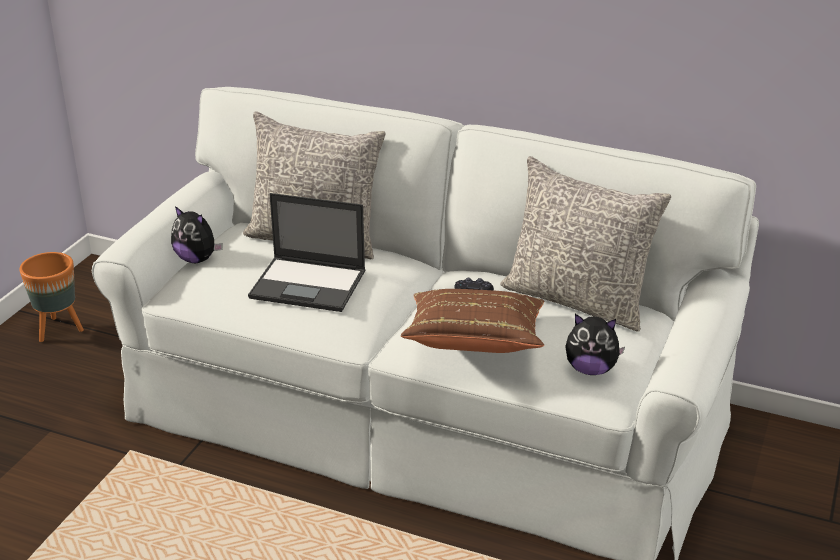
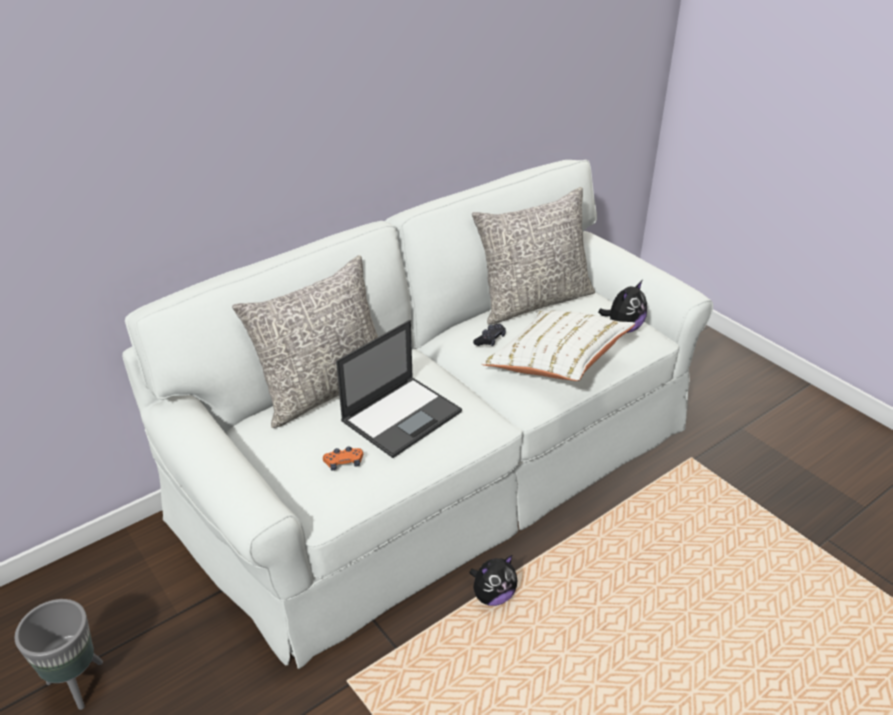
camera: 60 degrees left, 5 degrees up
(59, 330) = (77, 683): orange planter -> grey planter
(197, 259) = (278, 474): plush toy -> plush toy (493, 596)
(225, 279) = (344, 463): none -> orange game controller
(474, 343) = (556, 363): brown pillow -> white pillow

